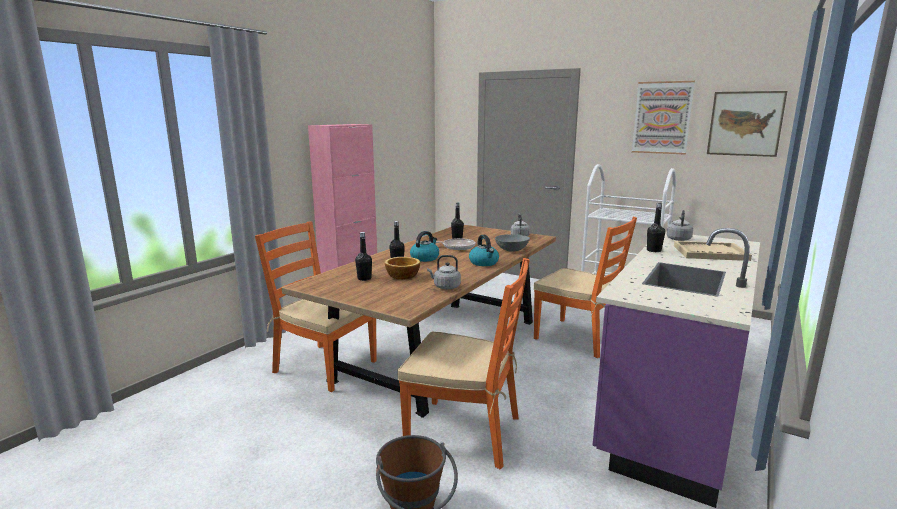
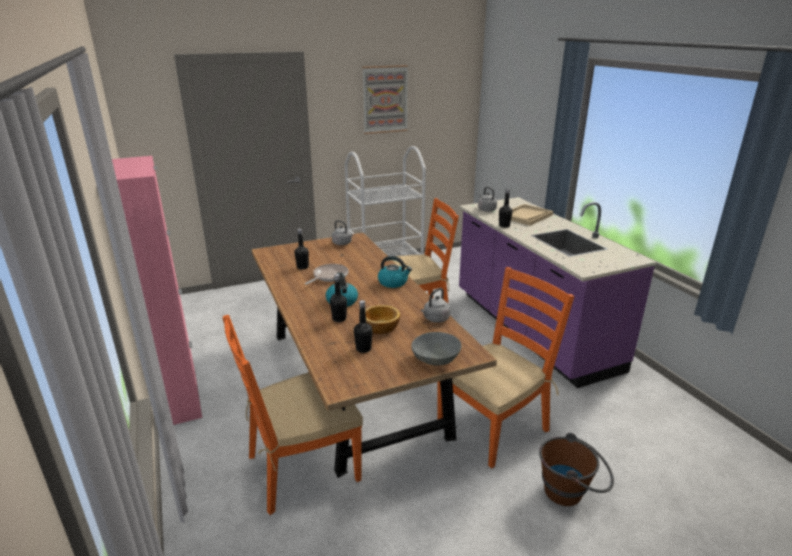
camera: 55 degrees left, 10 degrees up
(512, 250) = (374, 260): grey bowl -> grey bowl (436, 359)
(745, 123) = (444, 100): picture -> none

